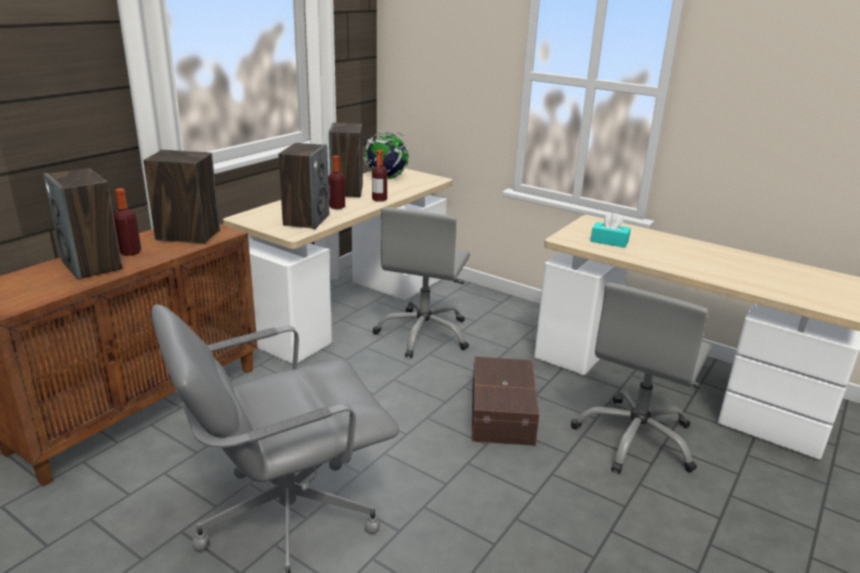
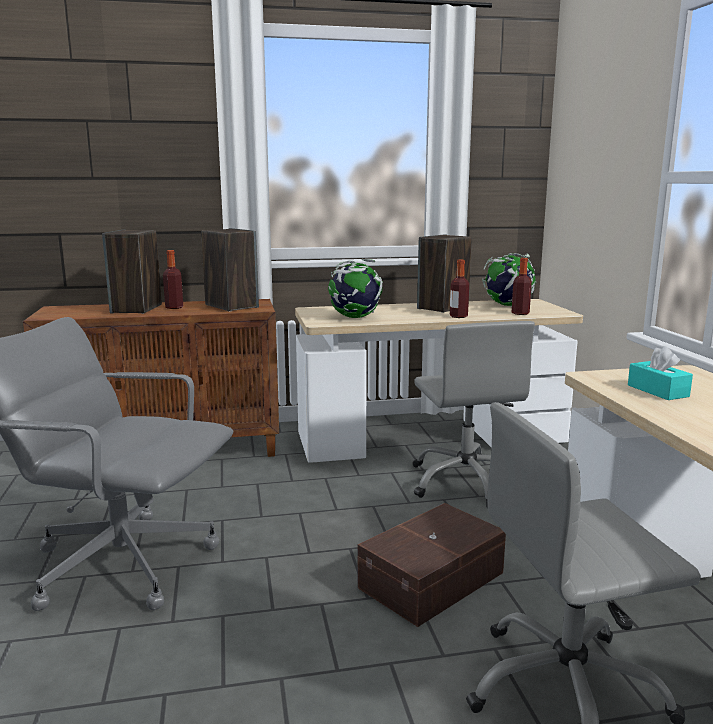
camera: 45 degrees right, 10 degrees down
(306, 220) = (355, 317): speaker -> globe
(337, 207) = (404, 315): bottle -> bottle (520, 313)
(424, 334) = (466, 482): grey office chair -> grey office chair turned 75 degrees counterclockwise

